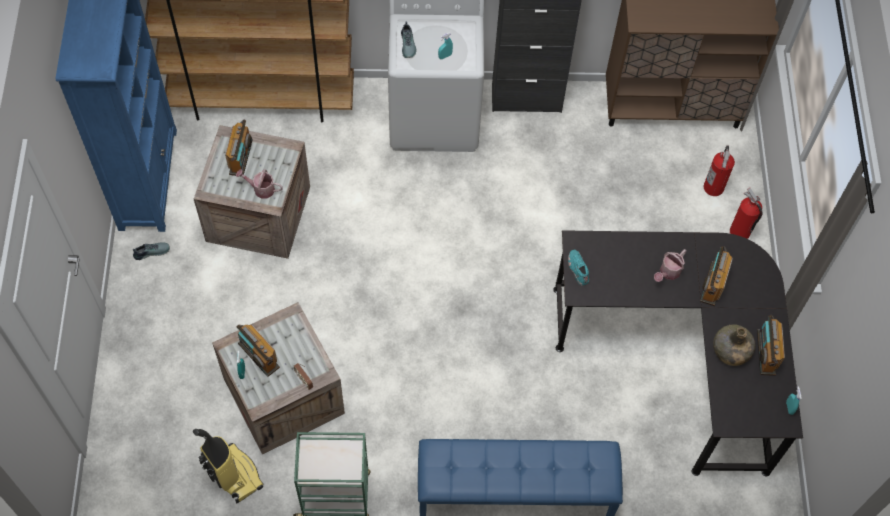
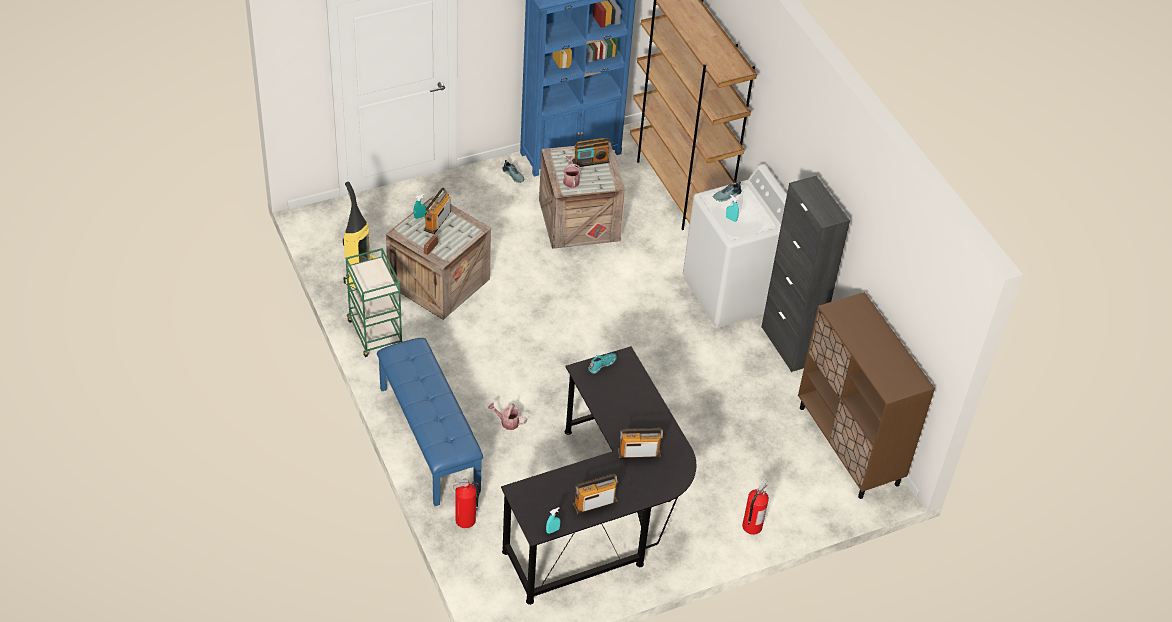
camera: 65 degrees right, 15 degrees down
(668, 273) = (632, 421): watering can -> watering can (507, 422)
(714, 187) = (785, 496): fire extinguisher -> fire extinguisher (466, 520)
(730, 351) = (583, 479): green bottle -> none

